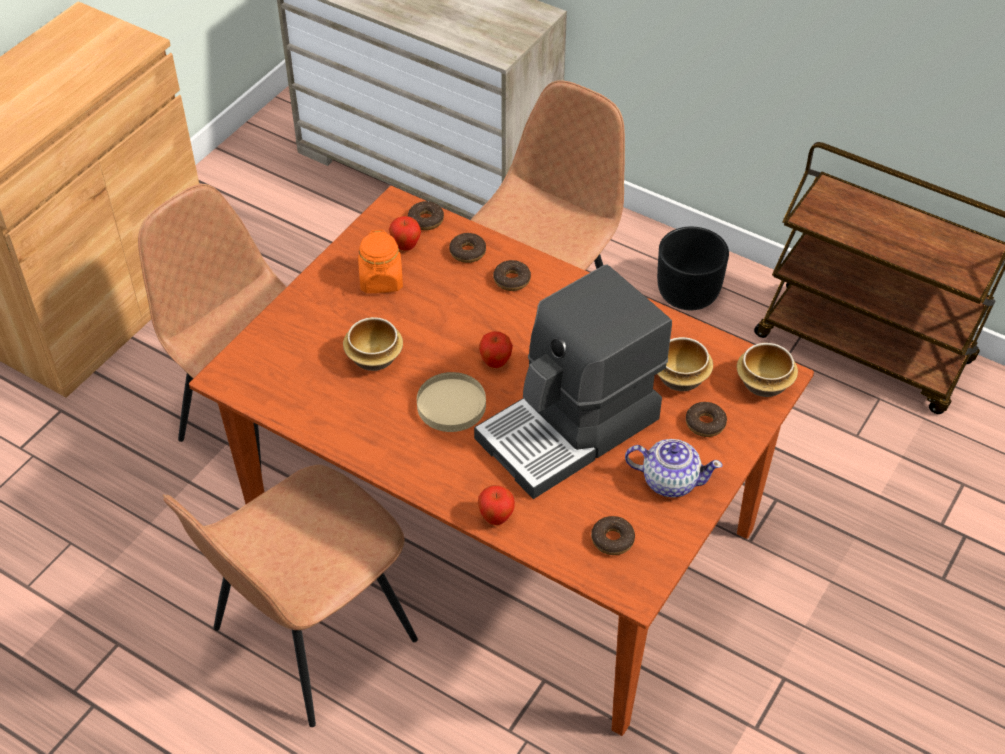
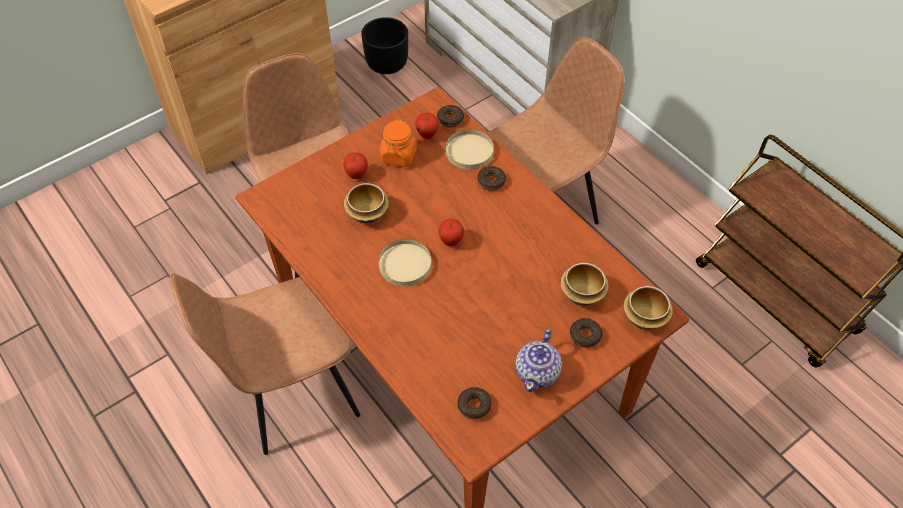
camera: 20 degrees right, 5 degrees up
(467, 252) = (469, 151): donut -> beige plate
(496, 518) = (397, 361): apple -> apple (356, 175)
(571, 429) = (482, 309): coffee machine -> none
(669, 480) = (537, 372): teapot -> teapot turned 75 degrees clockwise
(688, 293) = (658, 218): black planter -> black planter (386, 63)

